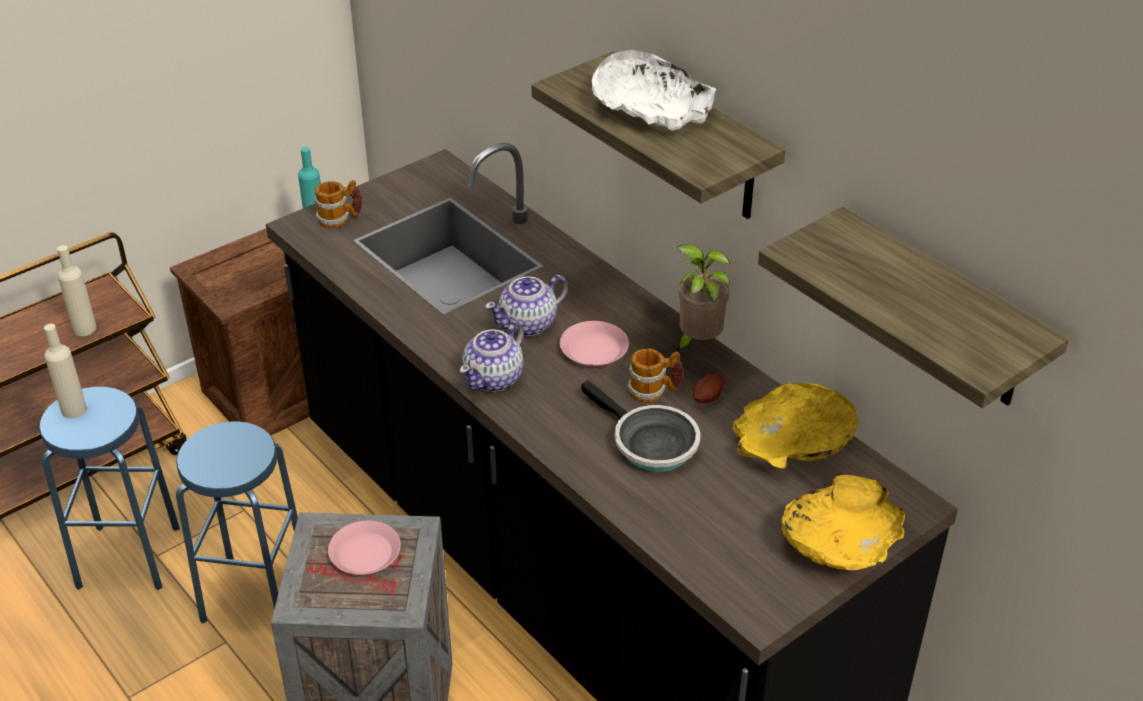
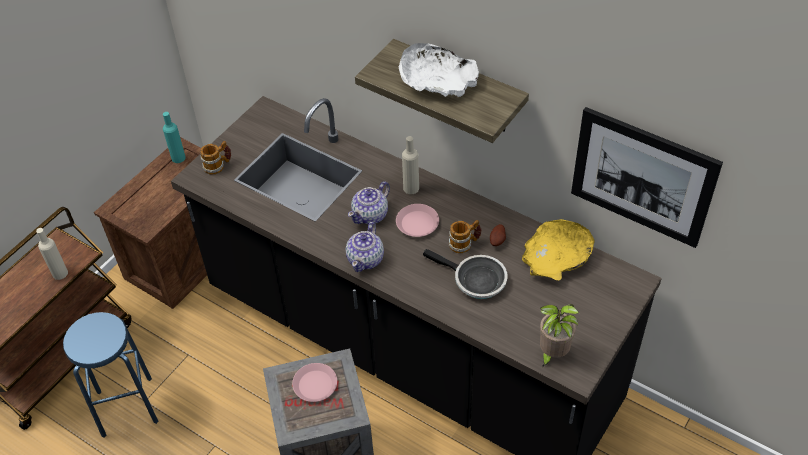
camera: 15 degrees left, 10 degrees up
(74, 410) = (83, 334): beige bottle -> beige bottle (411, 188)
(255, 593) = (220, 409): blue stool -> none
(697, 342) = (476, 203): potted plant -> potted plant (552, 353)
(840, 540) = (606, 316): yellow bowl -> none
(940, 312) = (642, 177): shelf -> picture

